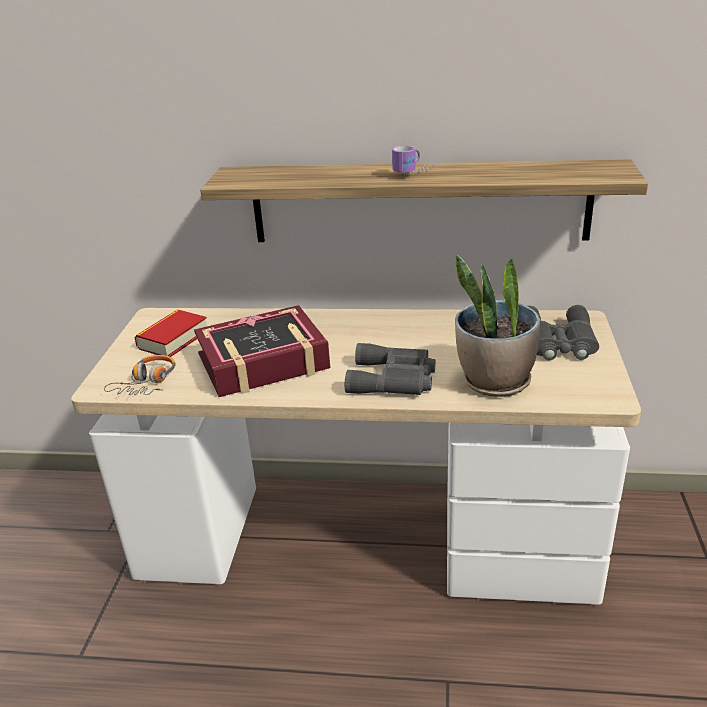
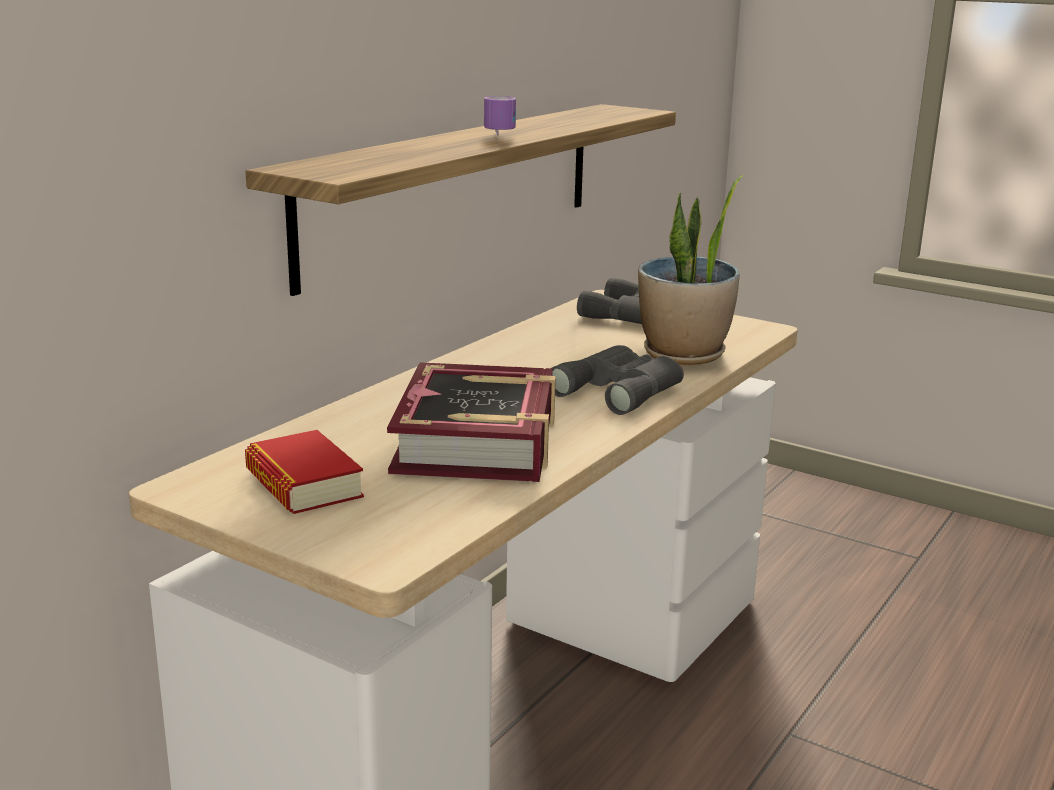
camera: 65 degrees left, 10 degrees down
(147, 383) = (423, 523): headphones -> none

